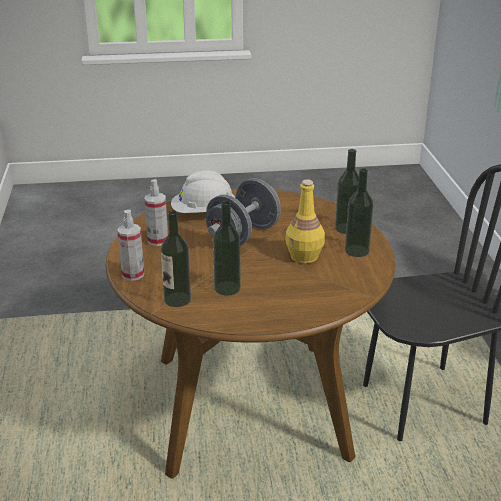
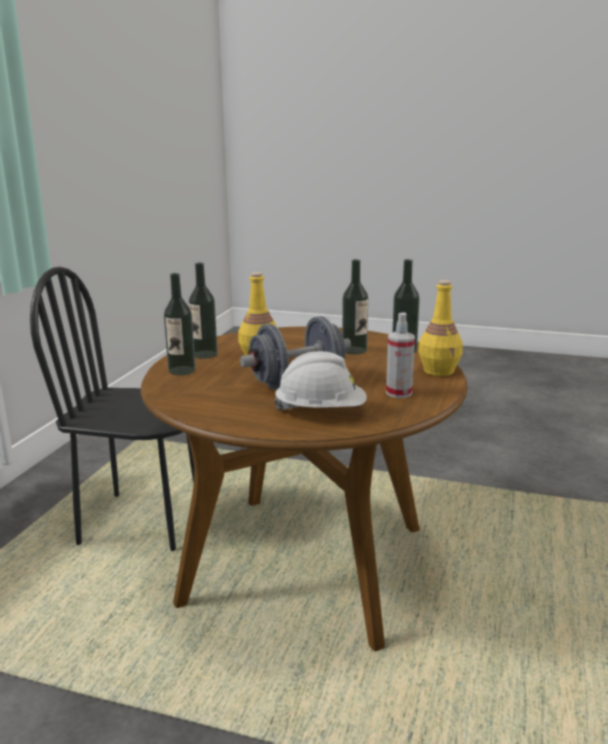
camera: 155 degrees left, 10 degrees down
(133, 274) = (439, 371): spray bottle -> yellow bottle

